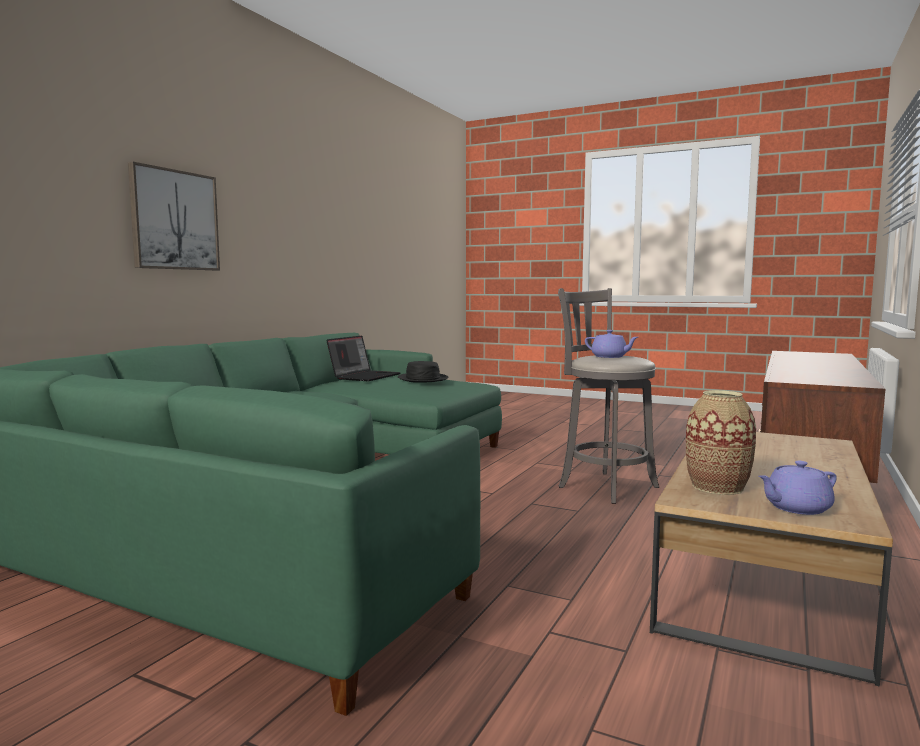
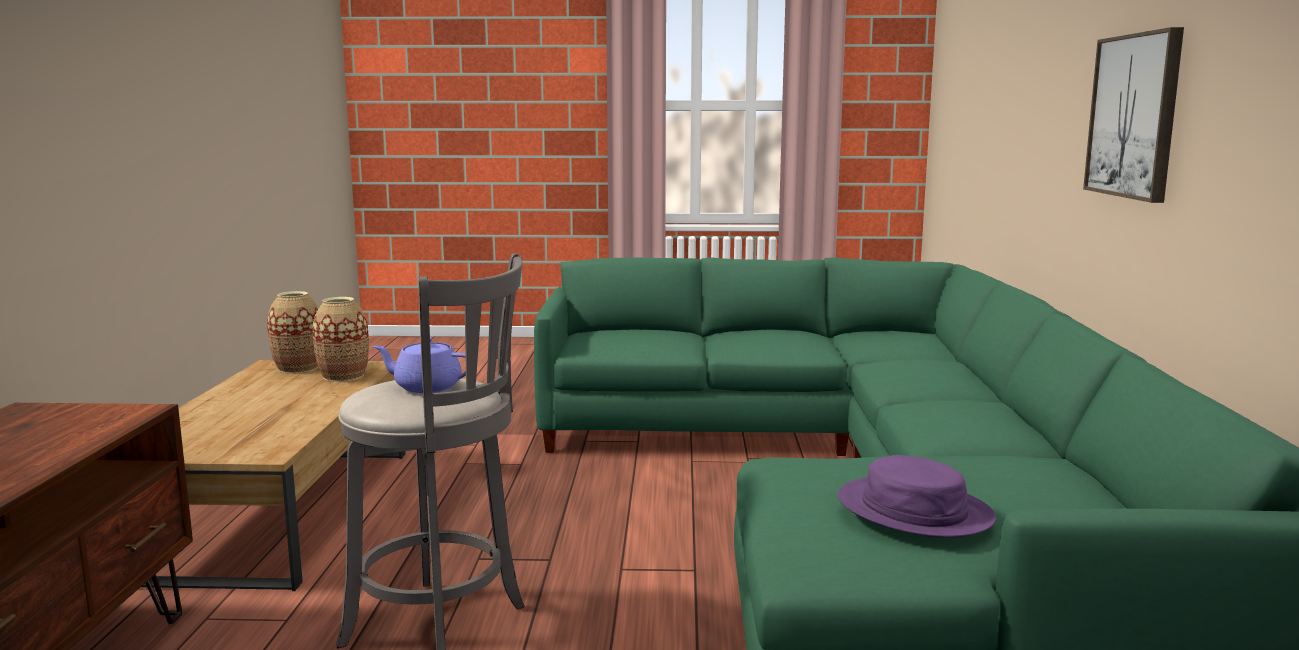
camera: 155 degrees right, 5 degrees up
(365, 376) = (1065, 499): laptop -> none
(422, 379) = (914, 510): black hat -> purple hat
(796, 508) = (298, 368): purple teapot -> vase

